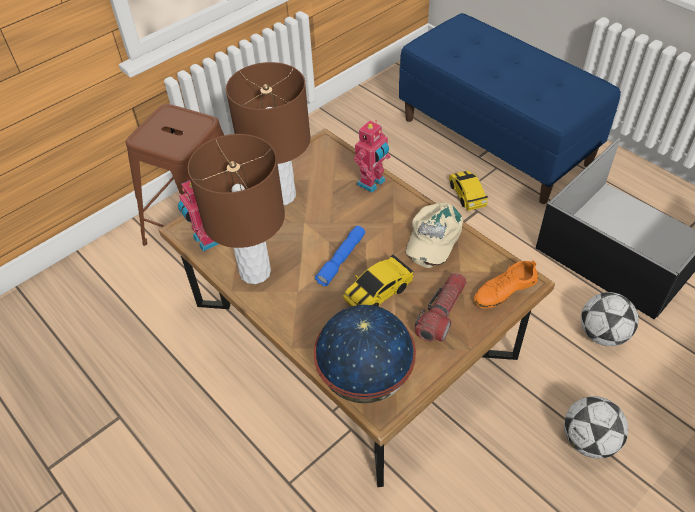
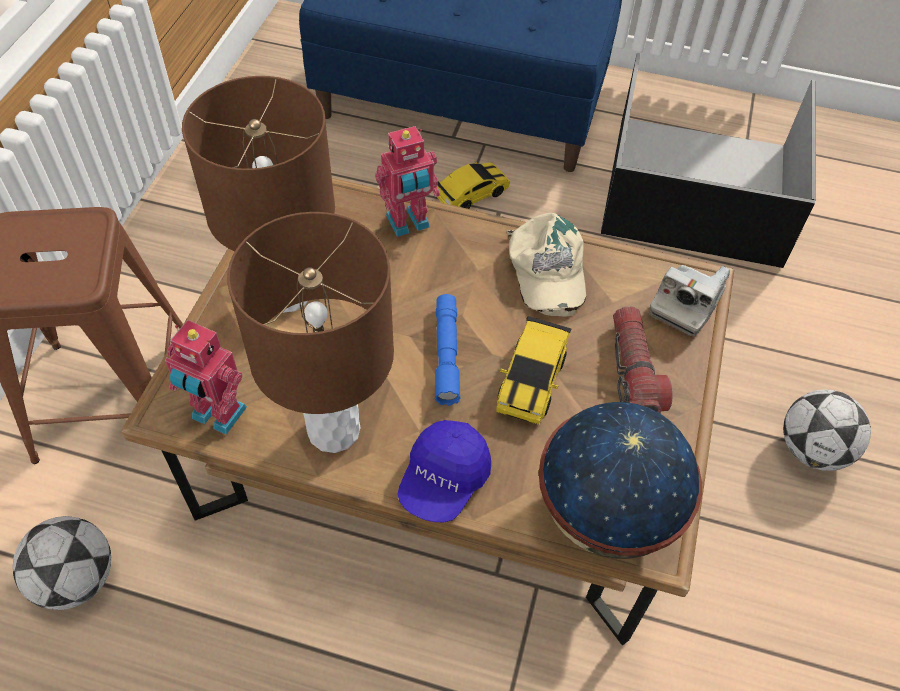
camera: 35 degrees left, 5 degrees up
(291, 321) = (443, 480): none -> blue cap
(372, 183) = (409, 223): toy robot -> toy robot turned 60 degrees clockwise
(467, 194) = (471, 194): toy car -> toy car turned 105 degrees clockwise
(505, 290) = (685, 304): orange shoe -> camera
(602, 334) = (742, 311): football -> football (77, 579)

